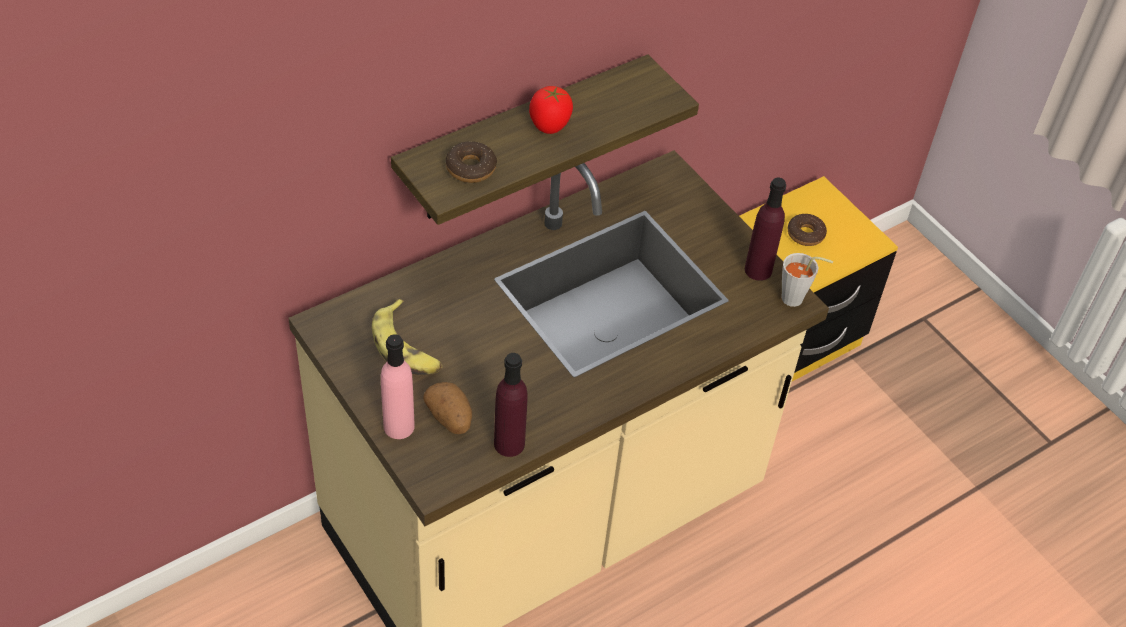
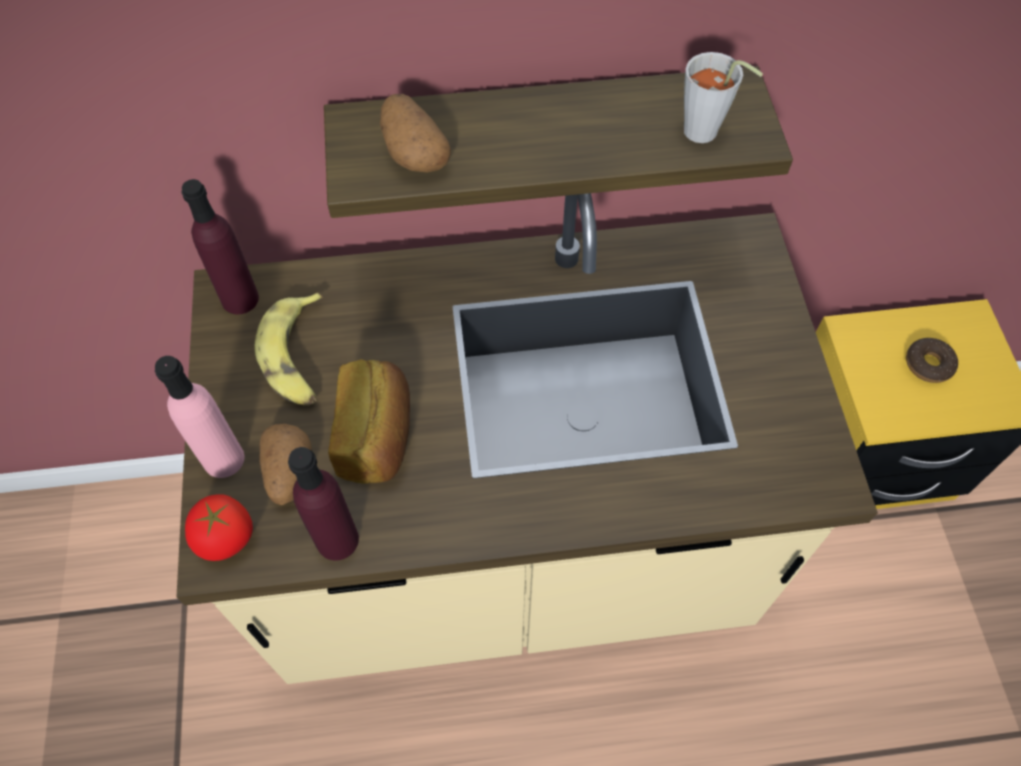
camera: 30 degrees right, 10 degrees up
(471, 168) = (413, 152): donut -> potato
(494, 375) = (377, 435): none -> bread
(549, 125) = (558, 126): tomato -> tomato (226, 539)
(758, 270) = (802, 417): purple bottle -> purple bottle (240, 299)
(797, 300) = (836, 483): grey cup -> grey cup (706, 135)

